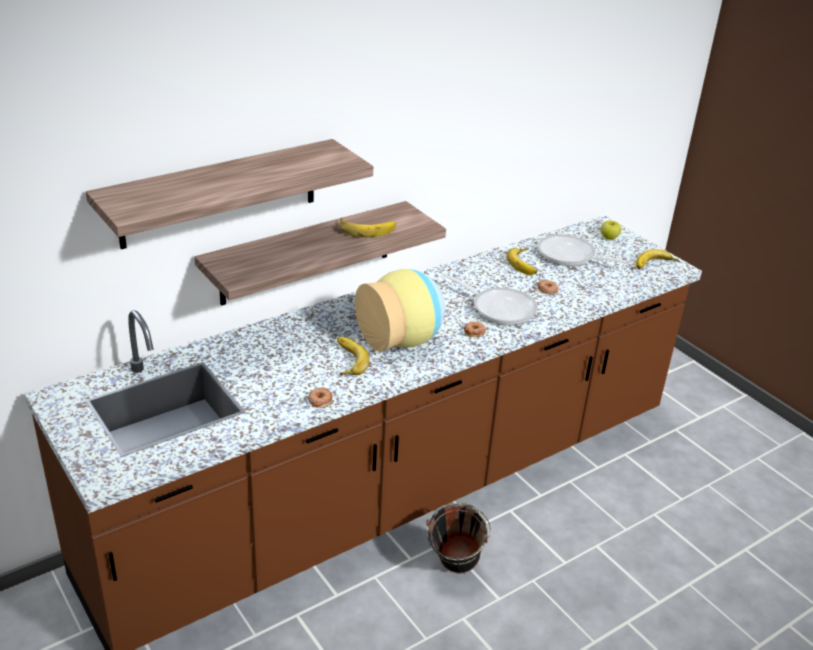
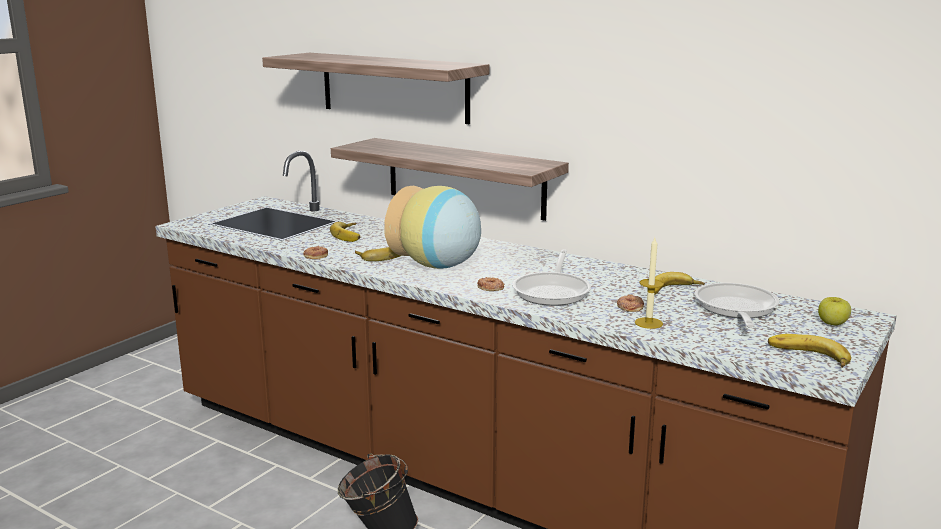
camera: 70 degrees right, 15 degrees down
(366, 229) = (486, 159): banana -> banana (351, 235)
(580, 293) = (648, 323): none -> candle

